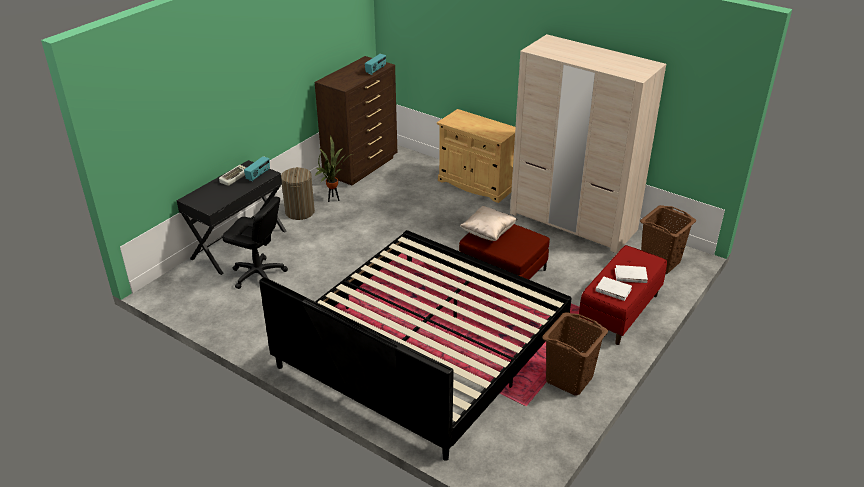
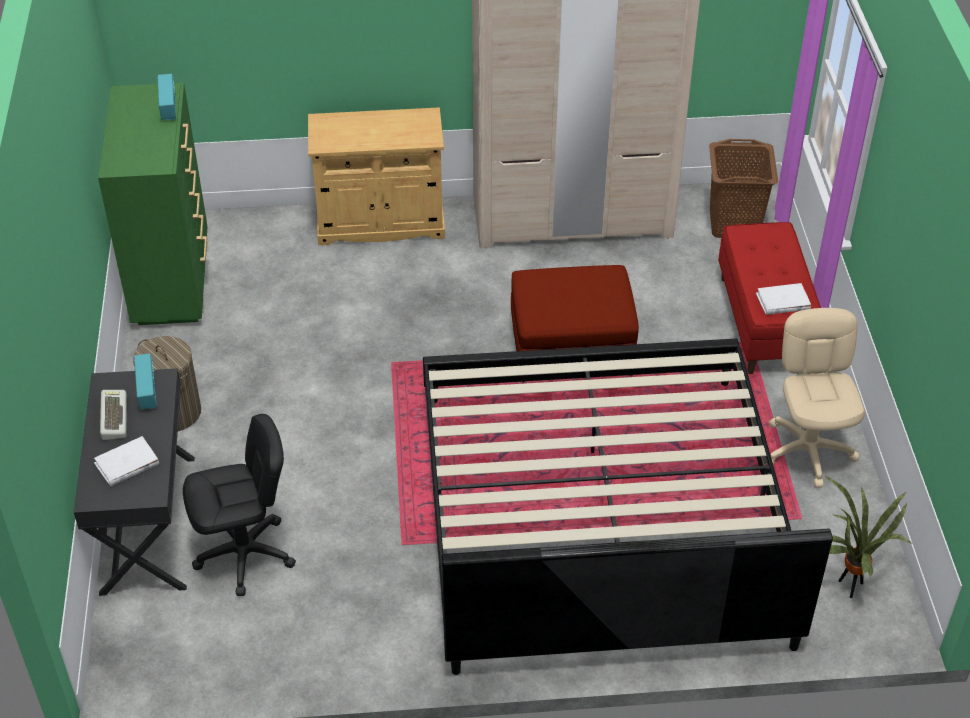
camera: 40 degrees left, 10 degrees up
(333, 199) = (199, 361): potted plant -> potted plant (850, 586)
(361, 167) = (173, 280): brown dresser -> green dresser
(488, 233) = (546, 301): beige pillow -> none
(569, 379) = (808, 451): brown laundry basket -> beige office chair
(630, 276) = (778, 269): white book -> white book (127, 464)

